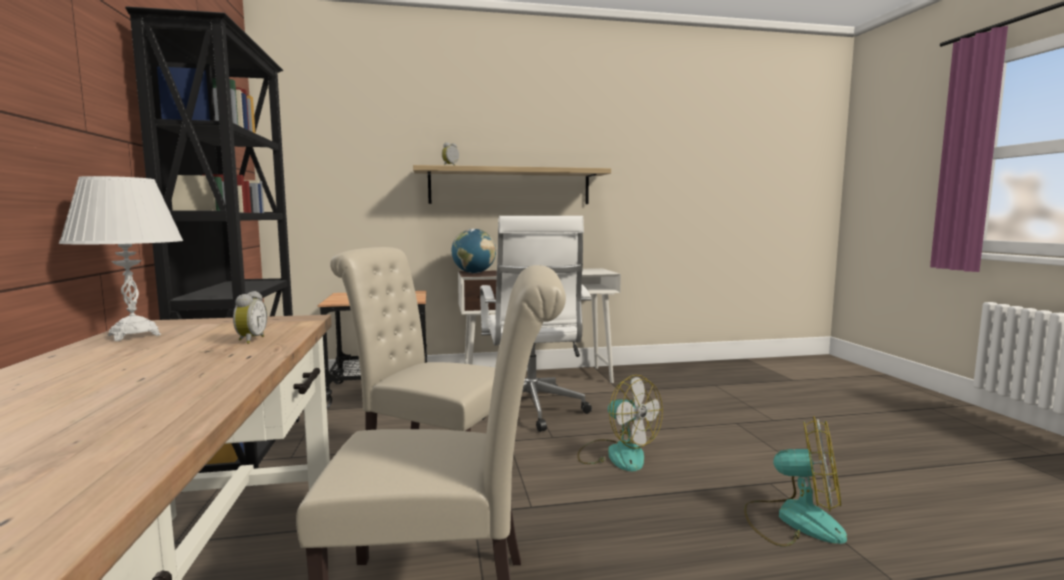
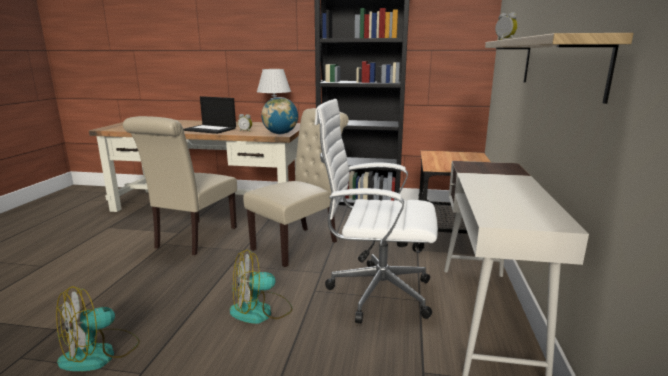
camera: 110 degrees right, 10 degrees up
(187, 372) = (210, 129): none -> laptop
(474, 273) = (490, 165): globe -> globe (280, 133)

